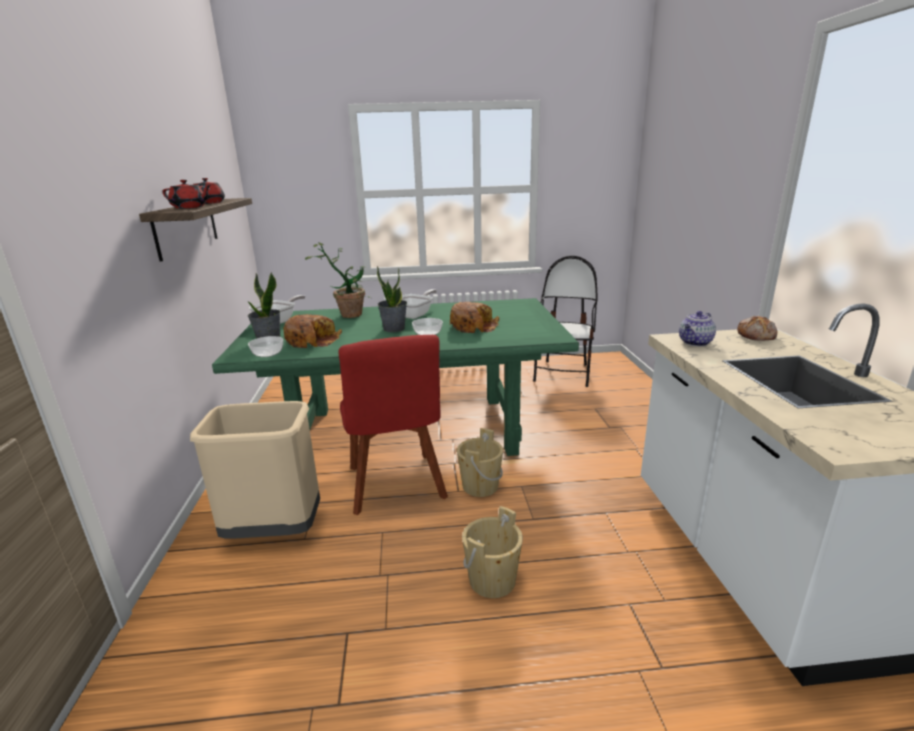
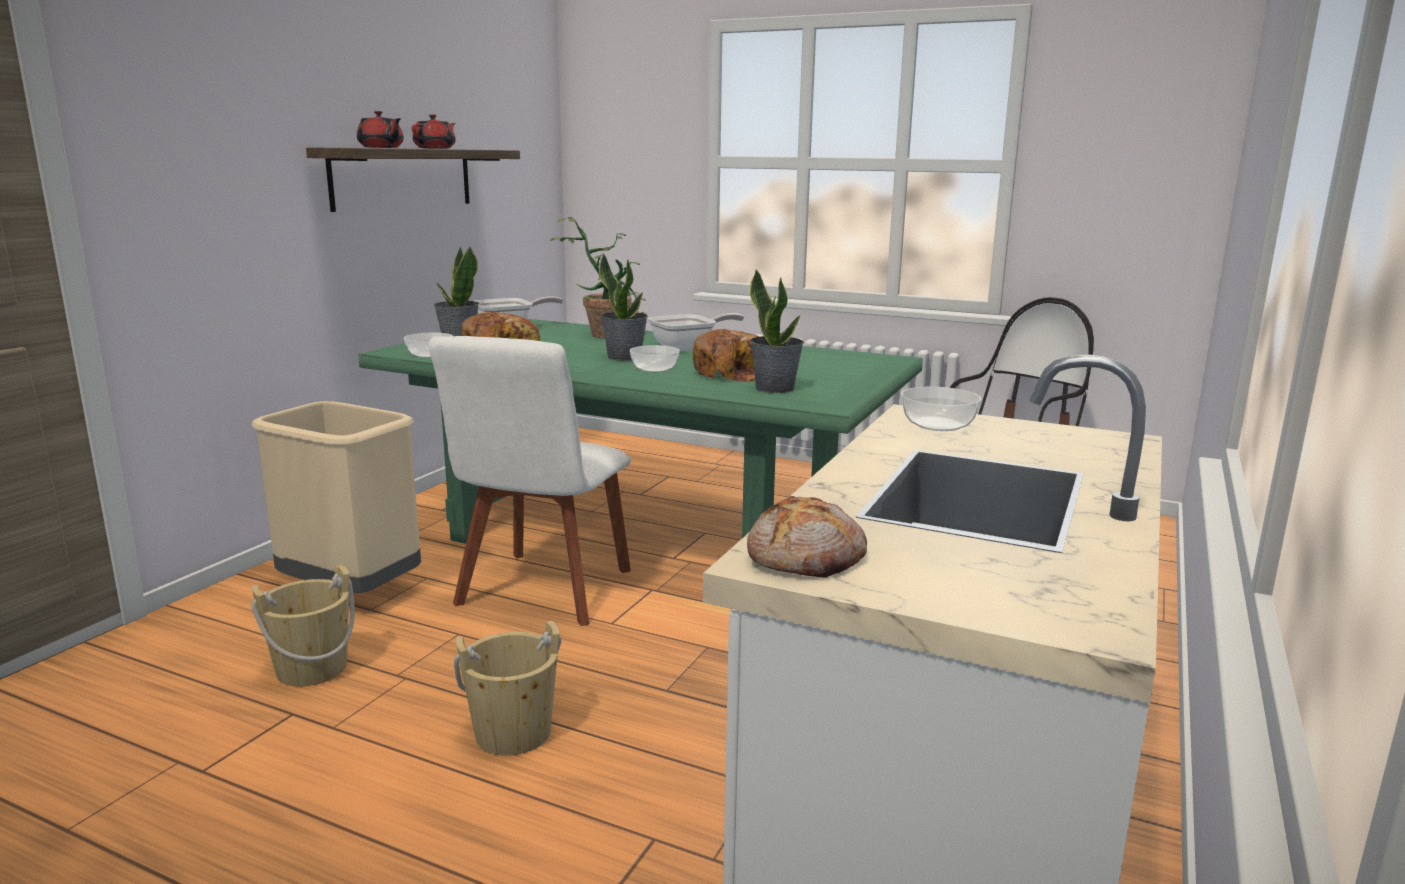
camera: 30 degrees right, 5 degrees down
(396, 486) = (542, 591): red chair -> white chair
(480, 486) = (649, 627): beige bucket -> beige bucket (312, 669)
(512, 332) = (775, 388): none -> potted plant
(695, 343) = (937, 425): teapot -> bowl
(756, 336) = (1084, 439): bread -> bread (807, 558)

